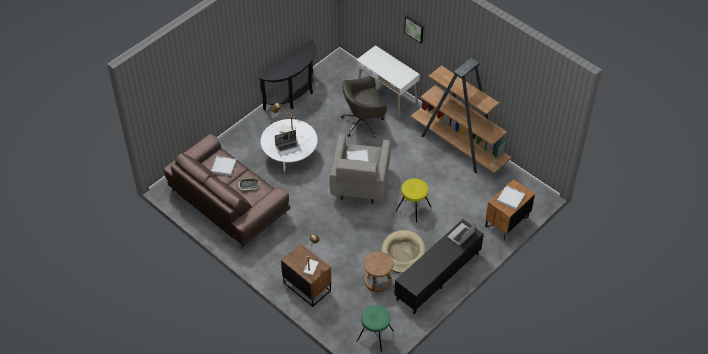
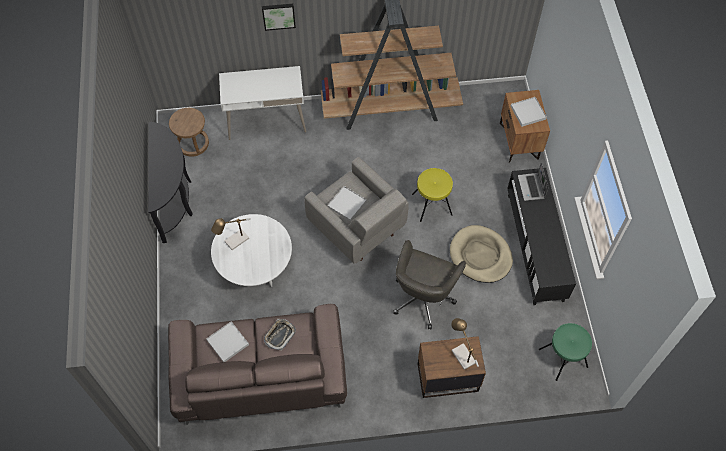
camera: 50 degrees left, 10 degrees up
(288, 148) = (262, 257): laptop -> none
(363, 123) = (279, 165): grey office chair -> grey office chair (423, 297)
(378, 281) = (496, 304): brown stool -> brown stool (193, 143)

